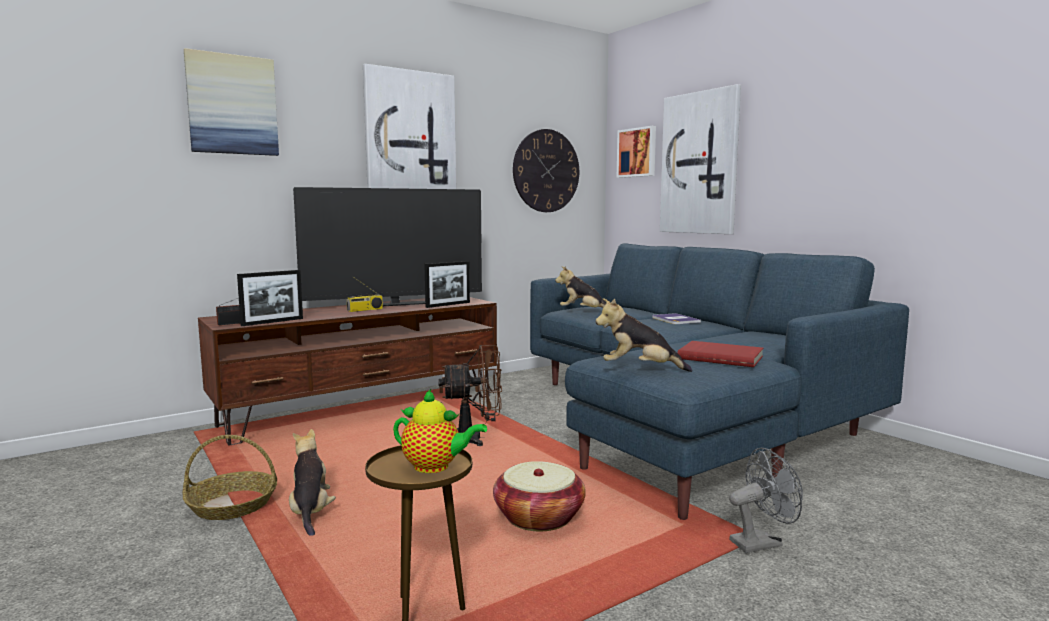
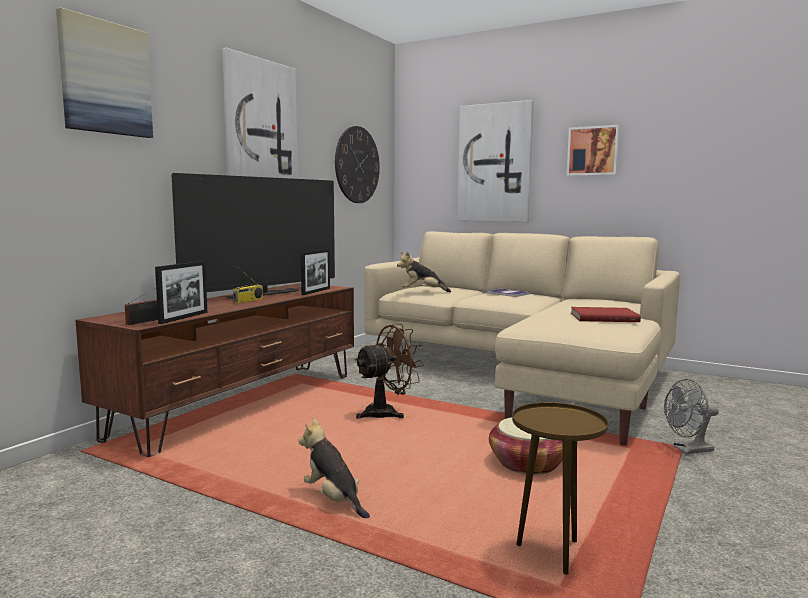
camera: 25 degrees left, 0 degrees up
(233, 505) = (244, 510): basket -> none
(435, 467) = (571, 420): teapot -> none
(637, 152) = (430, 151): picture -> picture (593, 151)
(640, 369) = (572, 331): plush toy -> none
(684, 419) = (524, 375): blue sofa -> beige sofa
(761, 542) = (688, 450): grey fan -> grey fan turned 150 degrees counterclockwise

